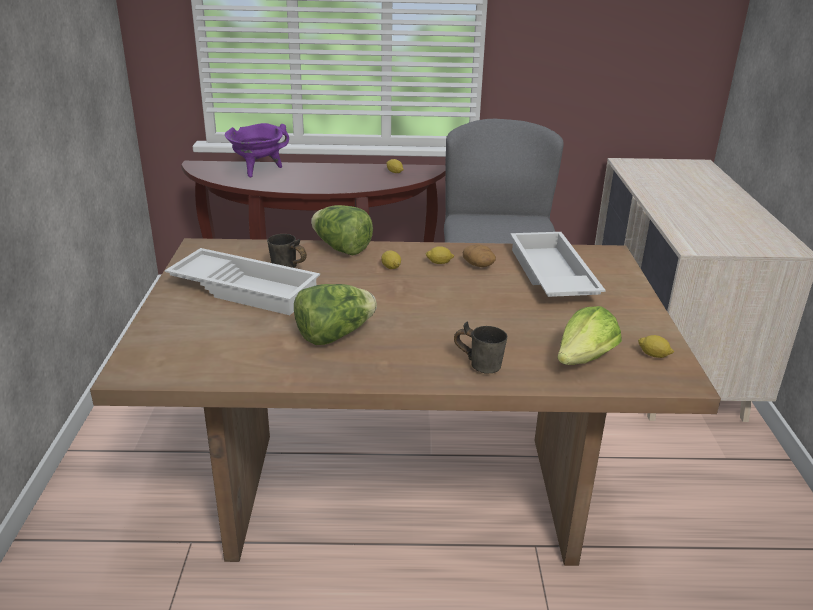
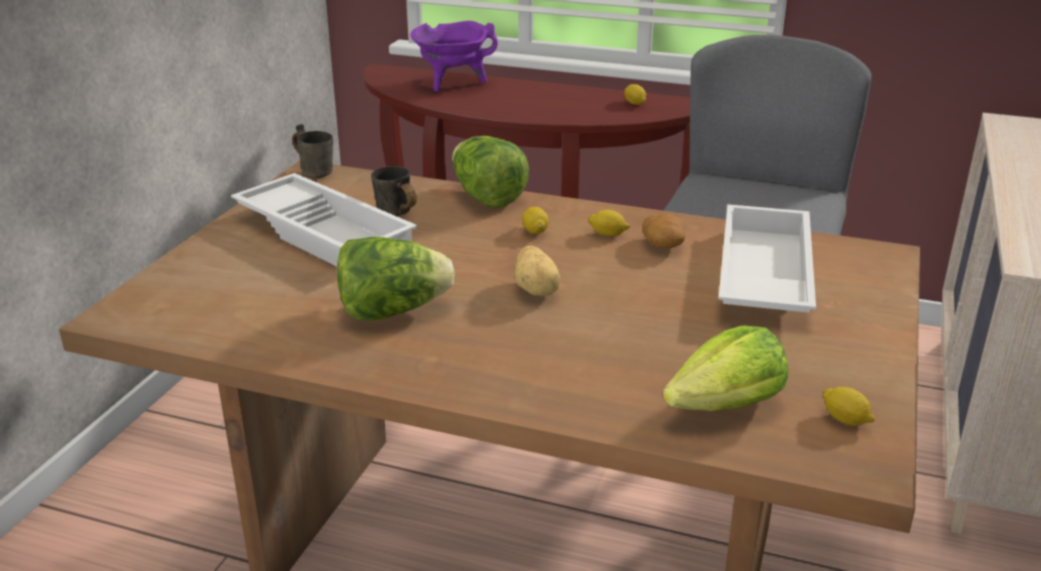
camera: 20 degrees right, 0 degrees up
(420, 306) = (537, 290): none -> potato
(480, 363) = (564, 384): grey mug -> grey mug (316, 170)

